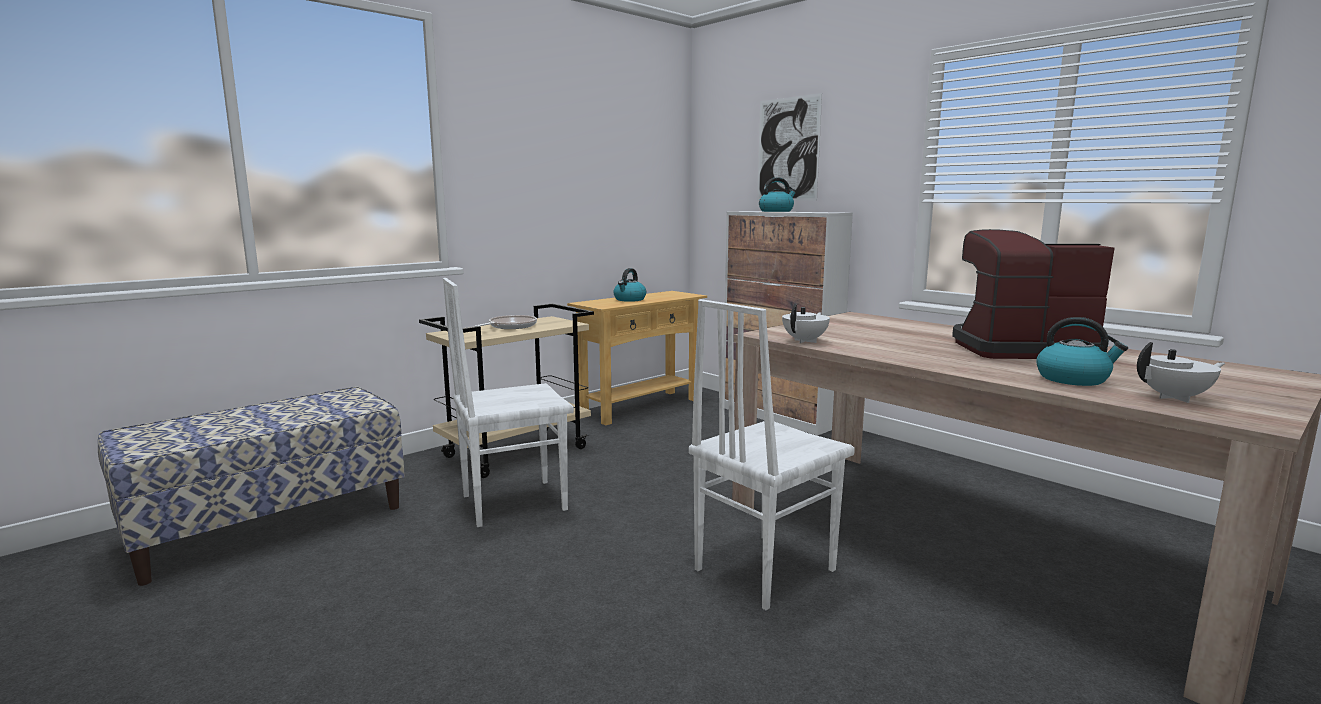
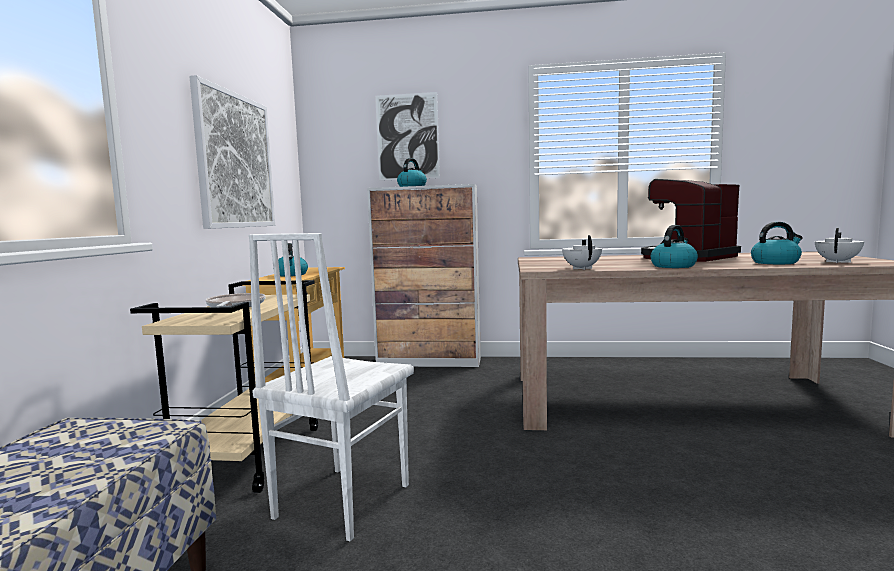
camera: 40 degrees left, 5 degrees down
(582, 188) = (235, 161): none -> picture
(762, 569) = (630, 463): white chair -> none
(912, 357) = (673, 266): none -> kettle

